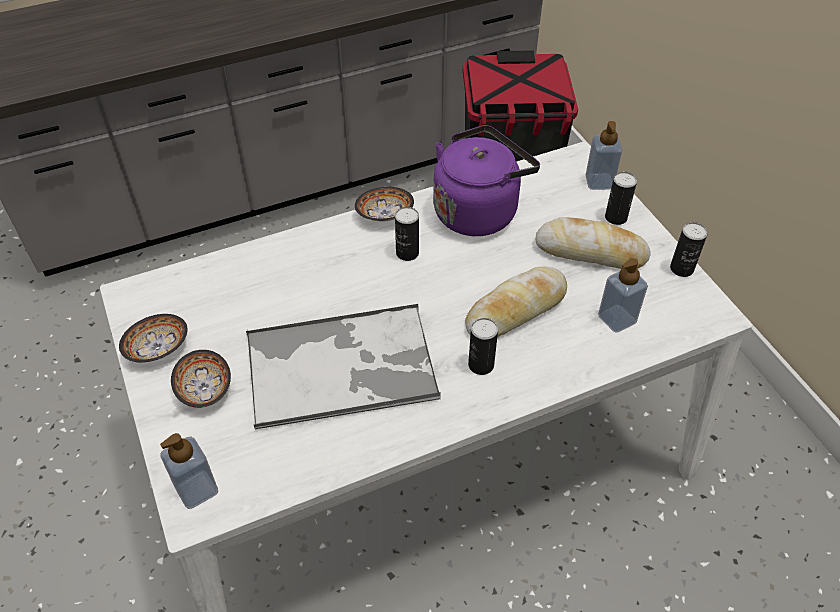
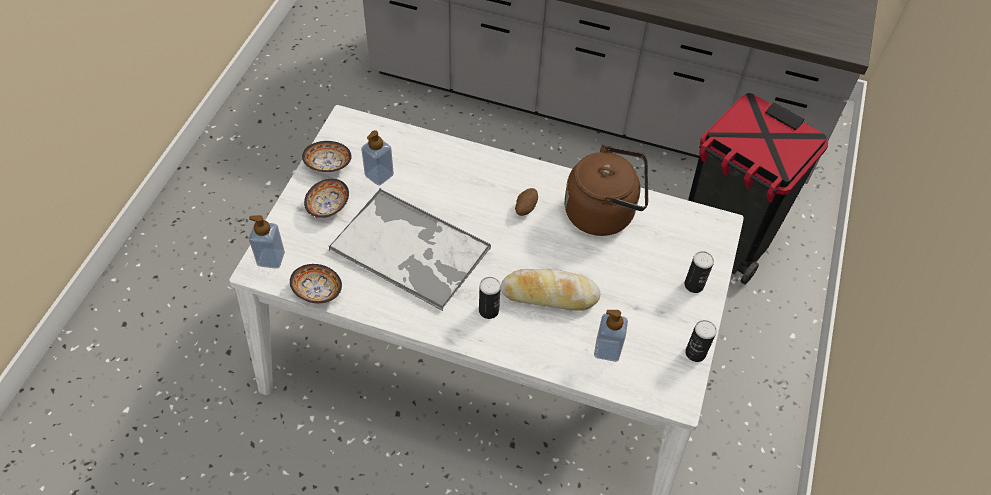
camera: 40 degrees right, 5 degrees up
(386, 215) = (540, 174): bowl -> bowl (318, 292)
(407, 253) = (525, 208): can -> potato
(478, 210) = (603, 212): purple kettle -> brown kettle
(591, 252) = (646, 294): bread -> none
(599, 182) = (714, 252): soap dispenser -> soap dispenser (379, 175)

